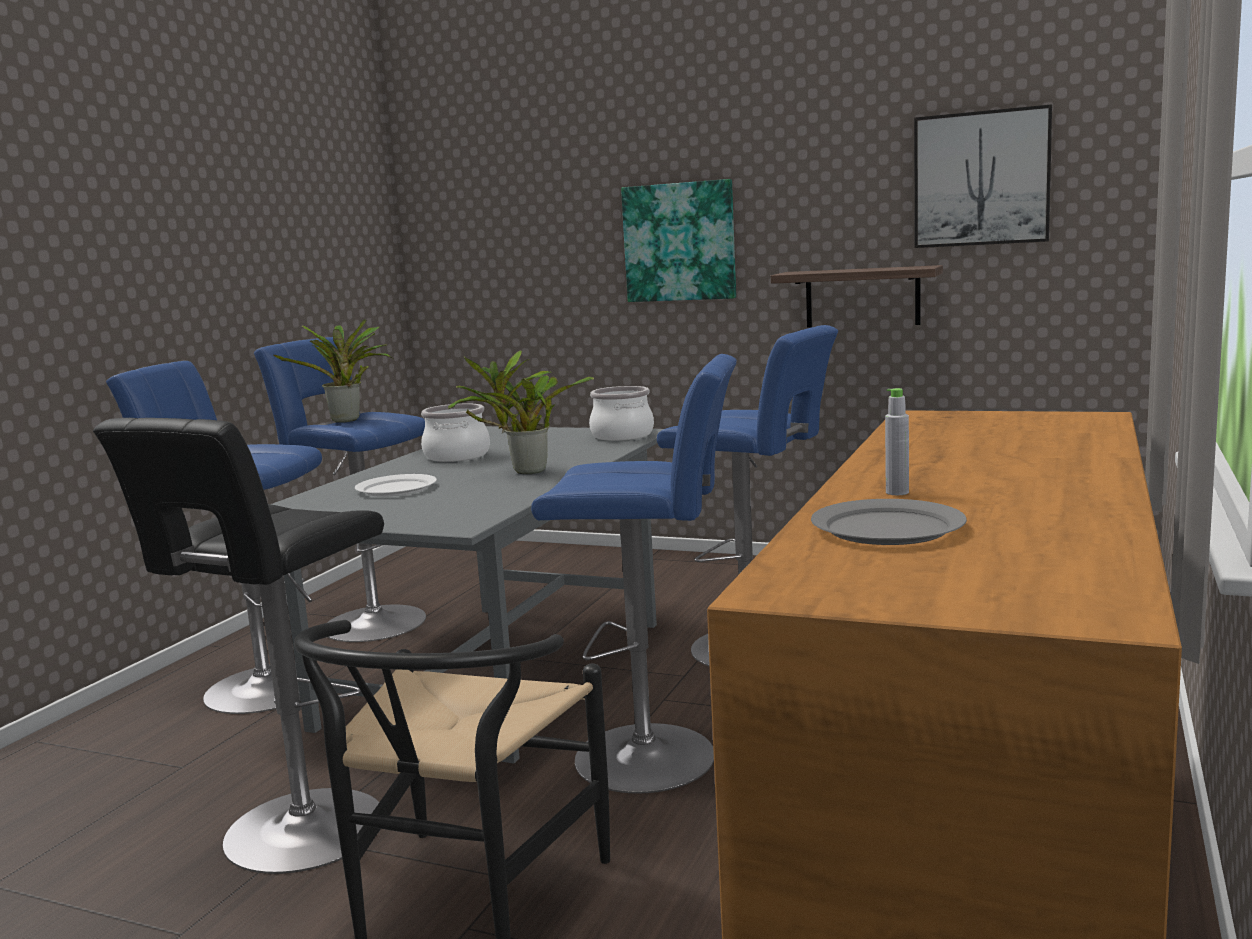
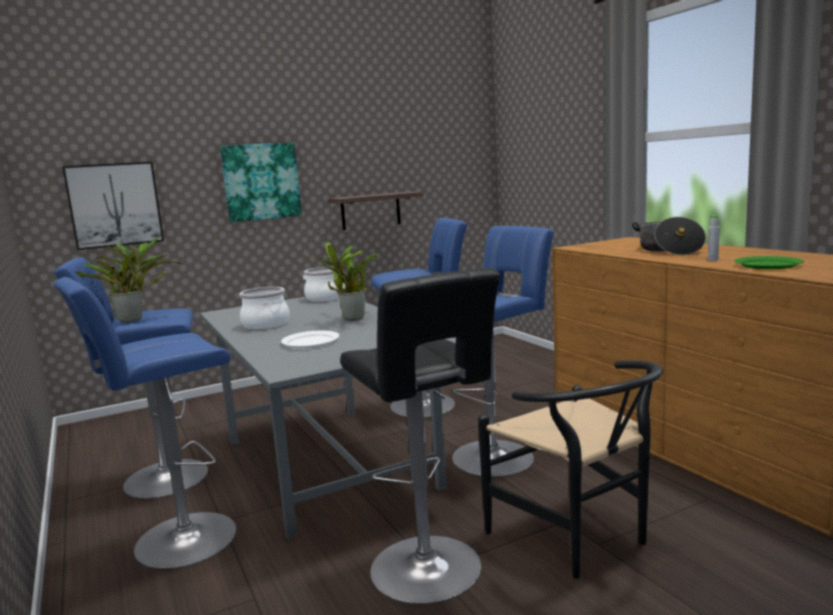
camera: 50 degrees left, 0 degrees up
(886, 528) = (767, 265): grey plate -> green plate
(980, 455) = (669, 250): none -> cooking pot
(981, 179) = (422, 147): picture -> picture (115, 205)

